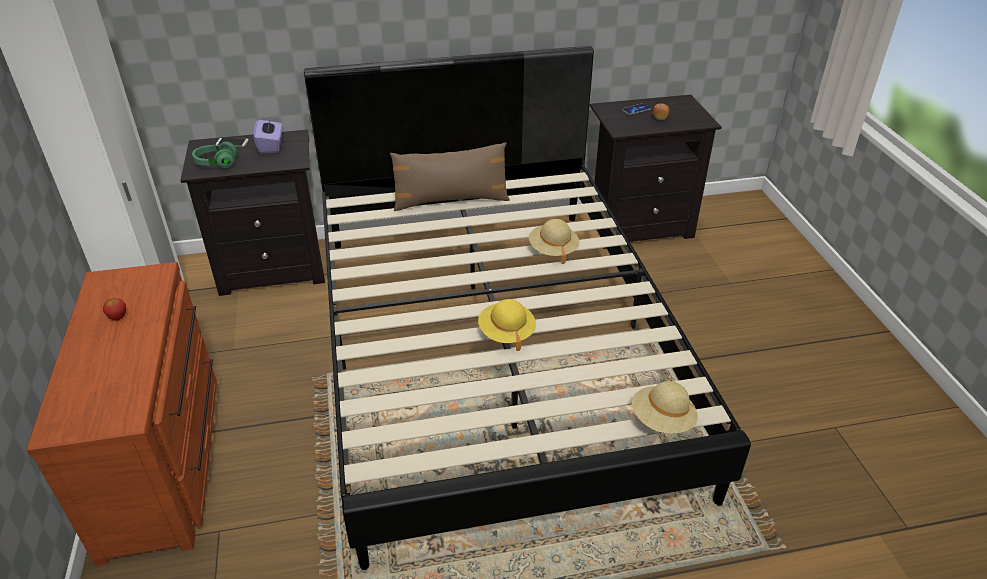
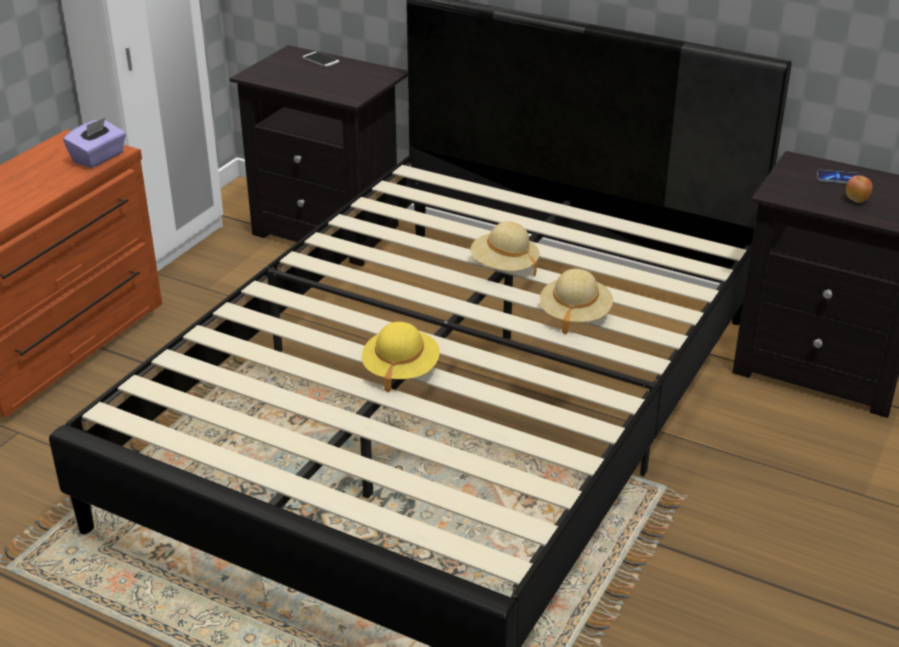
camera: 40 degrees right, 5 degrees down
(118, 317) = (39, 173): apple -> none
(216, 163) = (280, 74): green headphones -> none
(271, 146) = (351, 75): purple tissue box -> purple tissue box (98, 158)
(451, 200) = (532, 216): brown pillow -> none
(662, 420) = (440, 537): beige hat -> beige hat (504, 266)

